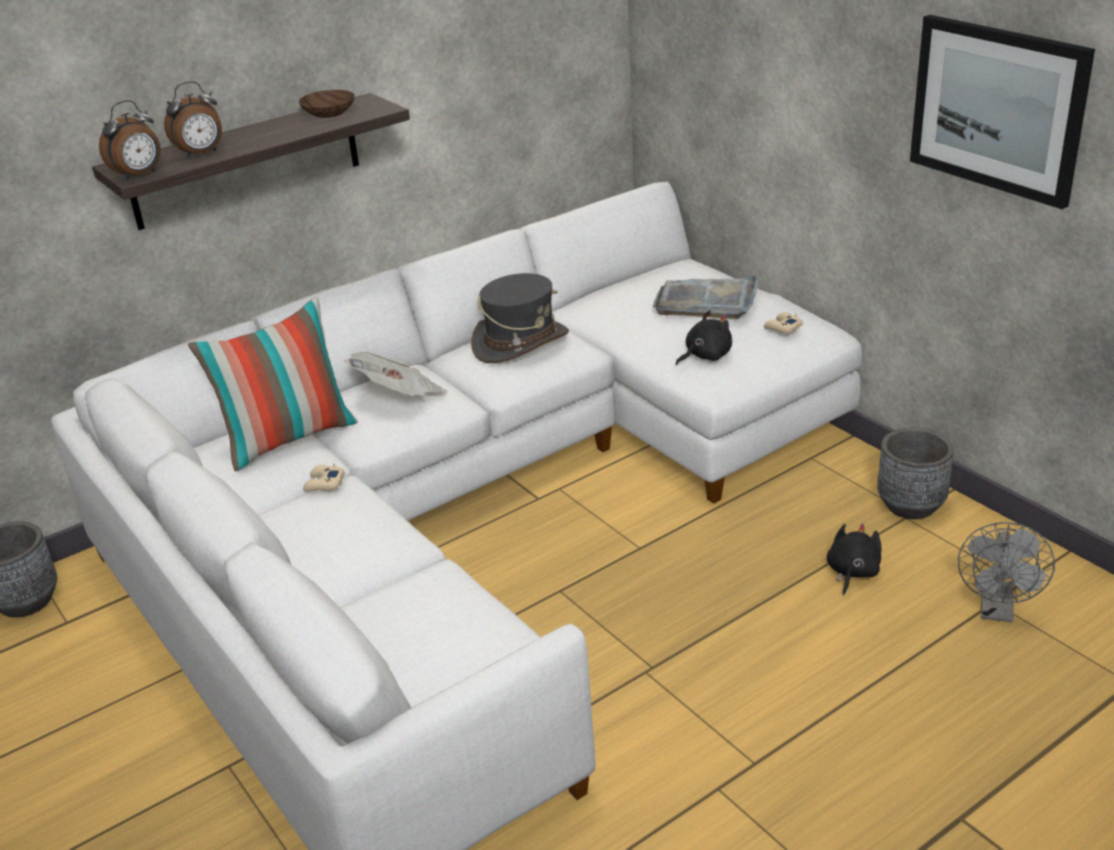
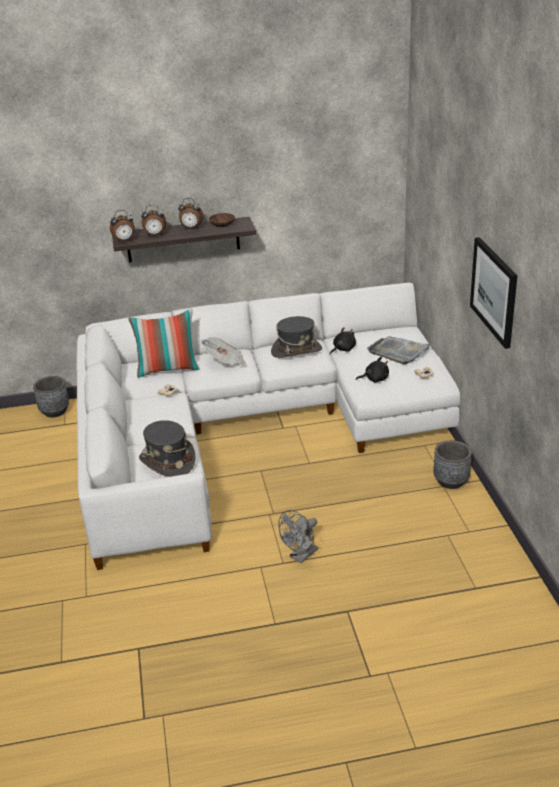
camera: 25 degrees right, 0 degrees up
(270, 130) = (191, 228): none -> alarm clock
(442, 625) = (167, 461): none -> grey hat
(852, 572) = (394, 502): black plush toy -> black plush toy (343, 349)
(997, 611) = (445, 539): grey fan -> grey fan (301, 556)

